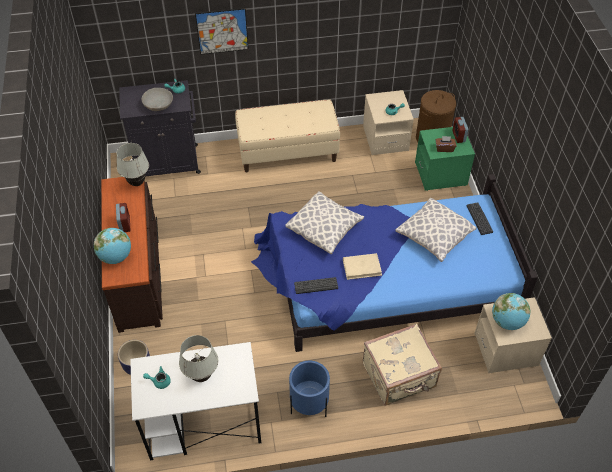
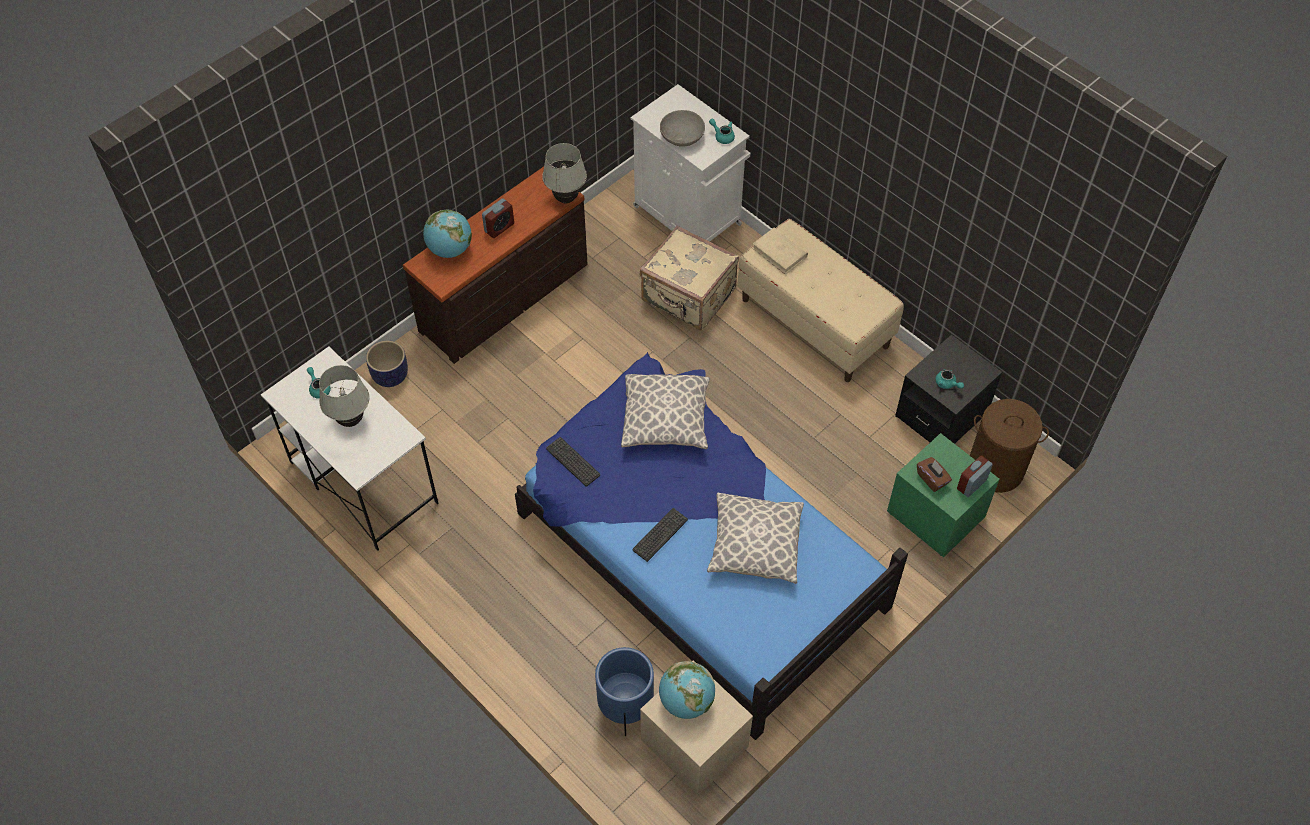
camera: 55 degrees right, 5 degrees up
(169, 162) = (689, 217): black cabinet -> white cabinet
(222, 31) = (801, 107): picture -> none
(309, 406) = (456, 569): blue planter -> blue planter (625, 708)
(362, 267) = (638, 493): beige book -> beige book (780, 252)
(385, 138) = (941, 415): beige nightstand -> black nightstand
(399, 376) = (564, 642): beige suitcase -> beige suitcase (688, 296)
(479, 219) = (830, 583): keyboard -> keyboard (660, 535)

